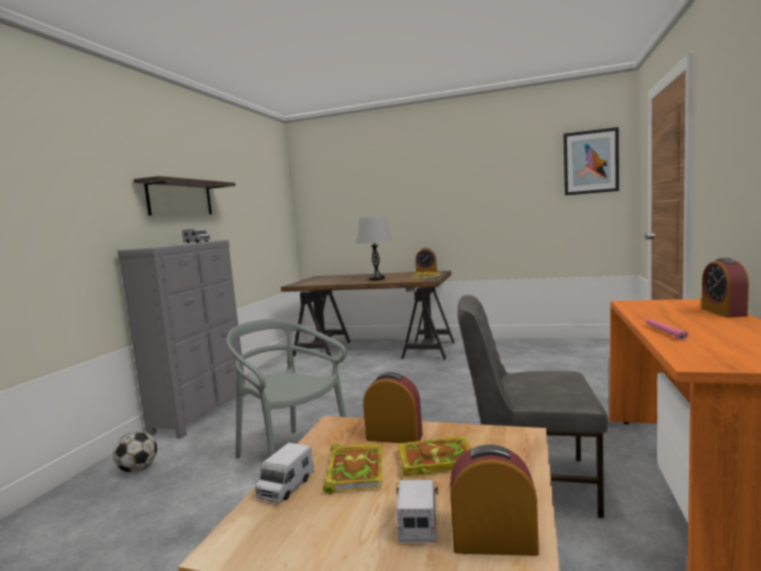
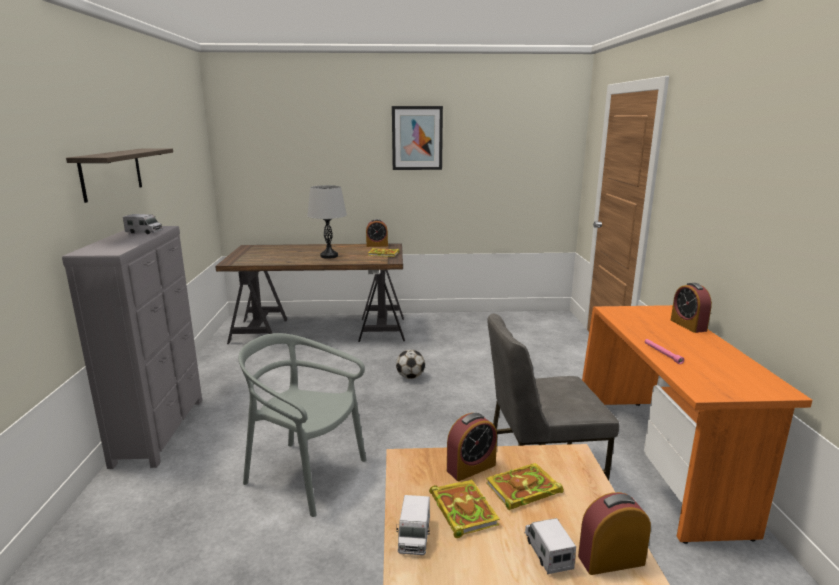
camera: 20 degrees left, 10 degrees up
(138, 469) = (129, 514): football -> football (410, 377)
(394, 437) = (471, 468): alarm clock -> alarm clock turned 150 degrees clockwise
(590, 162) = (544, 141): picture -> picture (417, 138)

